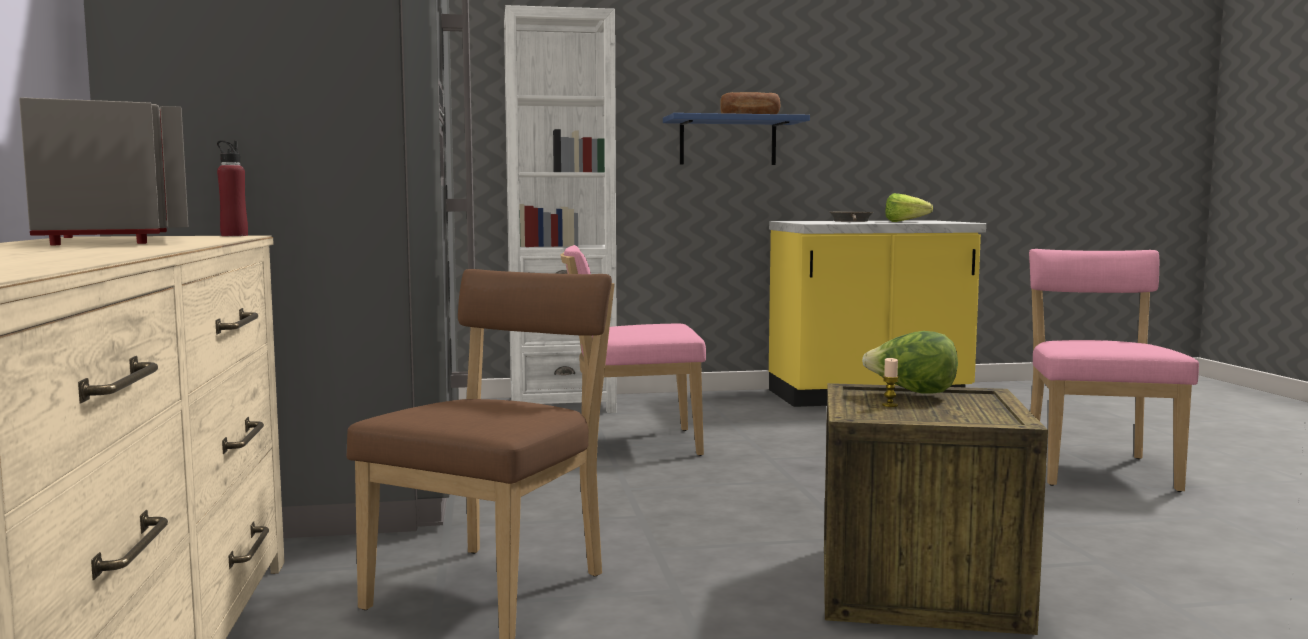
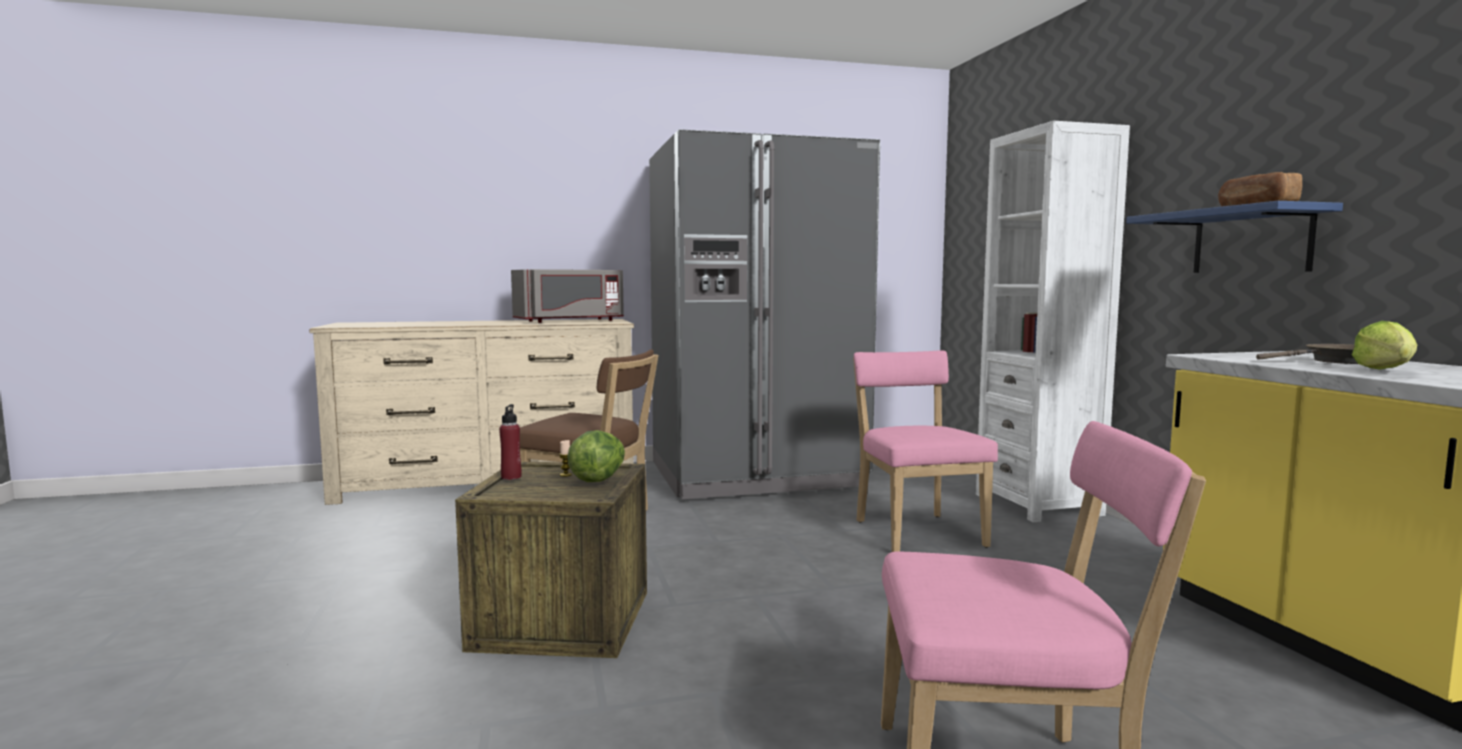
camera: 85 degrees right, 0 degrees up
(234, 235) = (618, 322): red bottle -> red bottle (511, 477)

